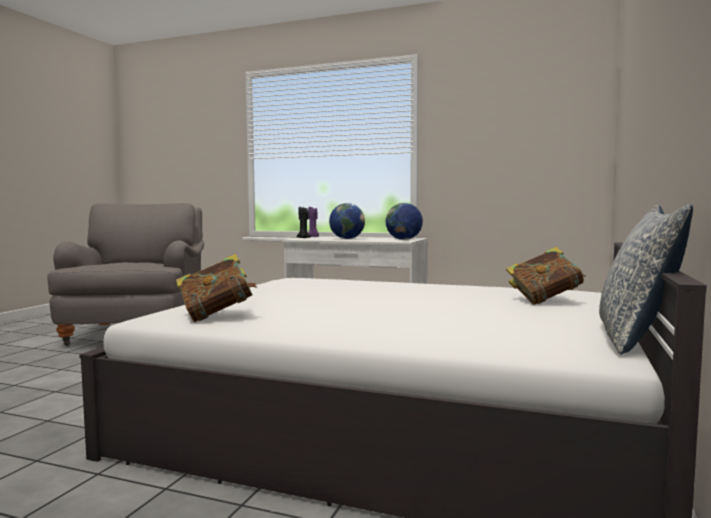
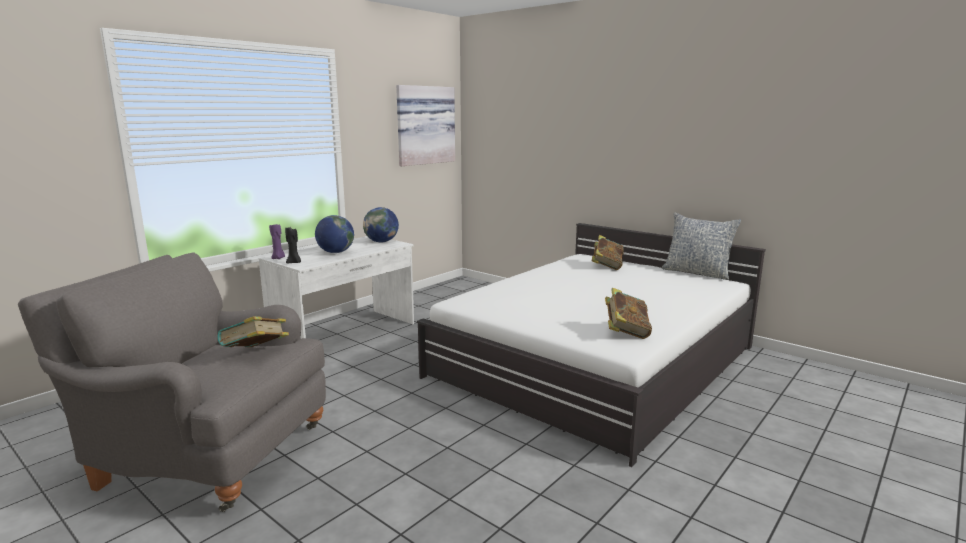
camera: 70 degrees left, 10 degrees up
(135, 263) = (255, 354): none -> book
(540, 122) = (424, 125): none -> picture

